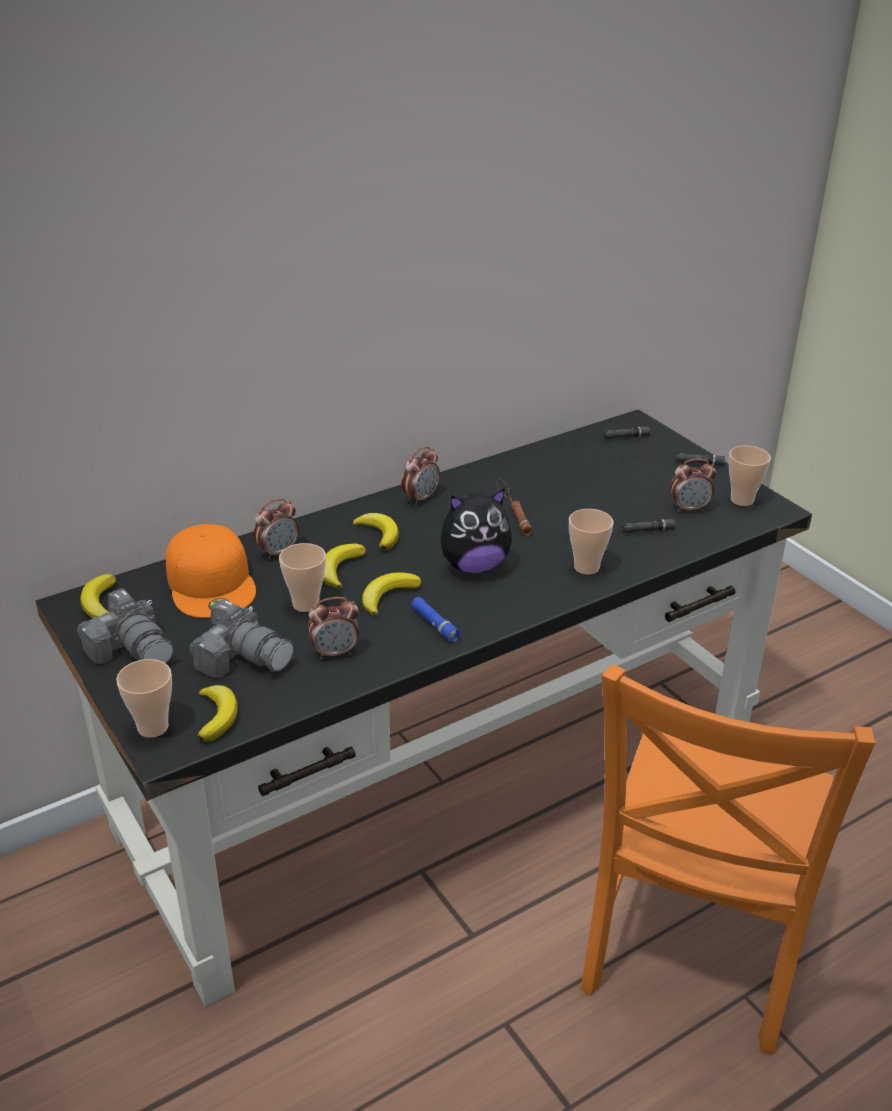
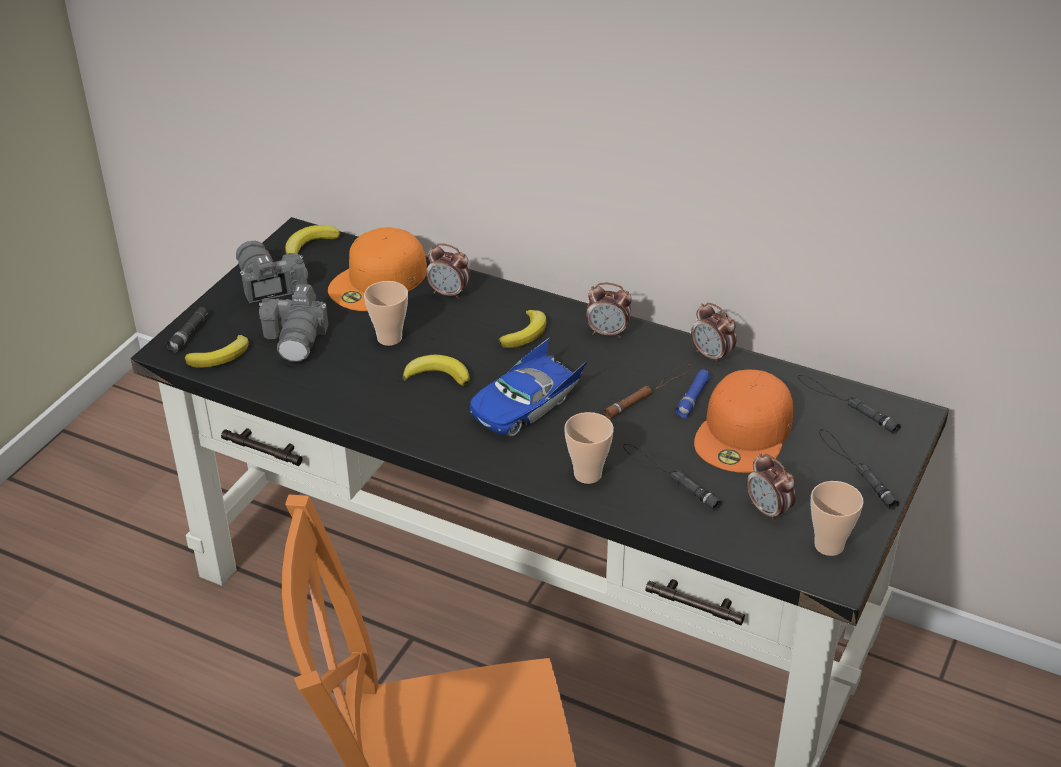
camera: 60 degrees right, 5 degrees up
(133, 649) = (268, 285): camera -> camera turned 135 degrees clockwise
(153, 727) = (189, 334): cup -> black flashlight
(335, 652) = (338, 379): alarm clock -> alarm clock (712, 356)
(340, 569) = (454, 334): banana -> none
(435, 624) = (418, 416): blue flashlight -> blue flashlight (693, 398)
(474, 565) = (526, 405): plush toy -> blue toy car
(597, 486) = (745, 432): none -> orange cap

